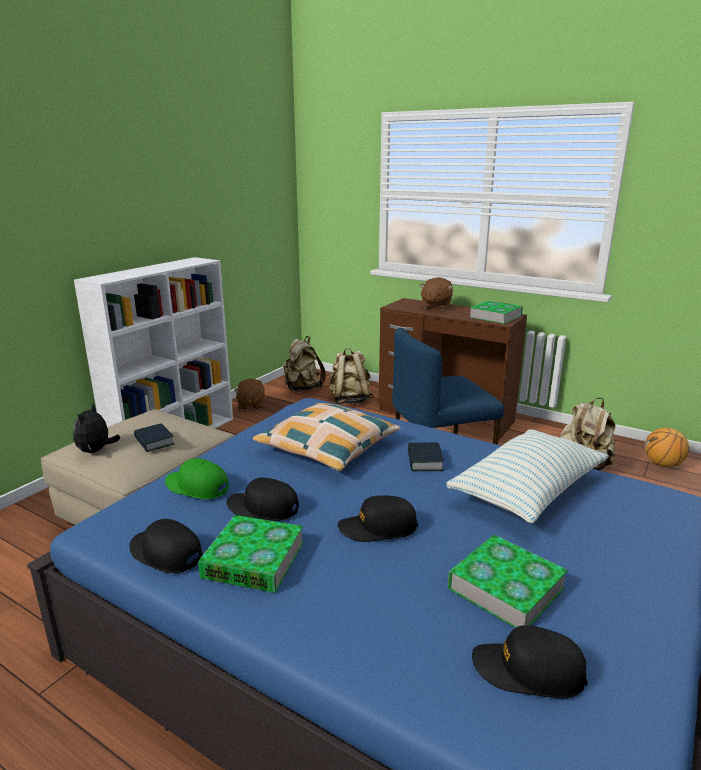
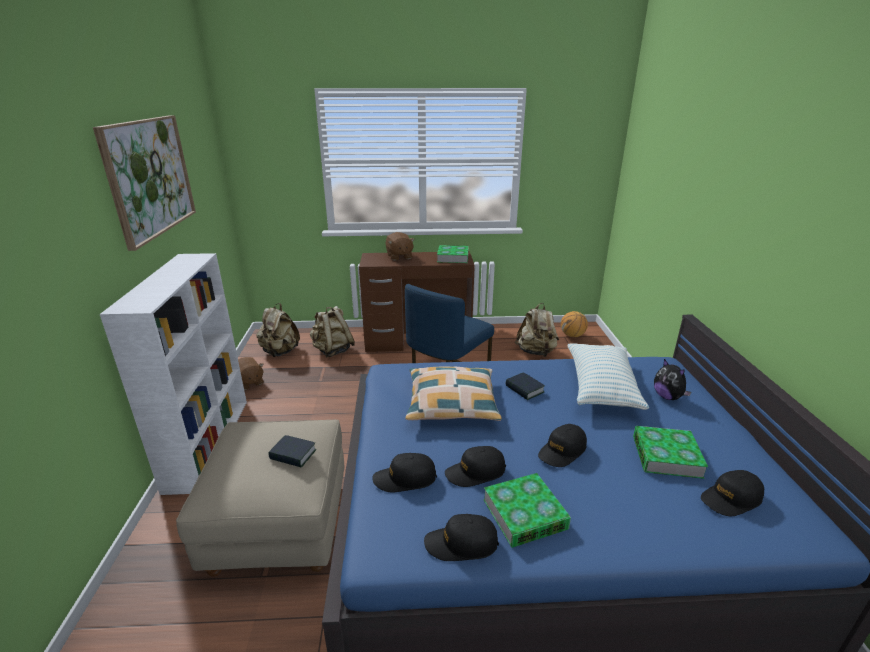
camera: 35 degrees left, 5 degrees up
(96, 451) = (244, 487): plush toy -> plush toy (667, 397)
(176, 181) = (149, 177): none -> picture
(197, 487) = (405, 479): green cap -> black cap

